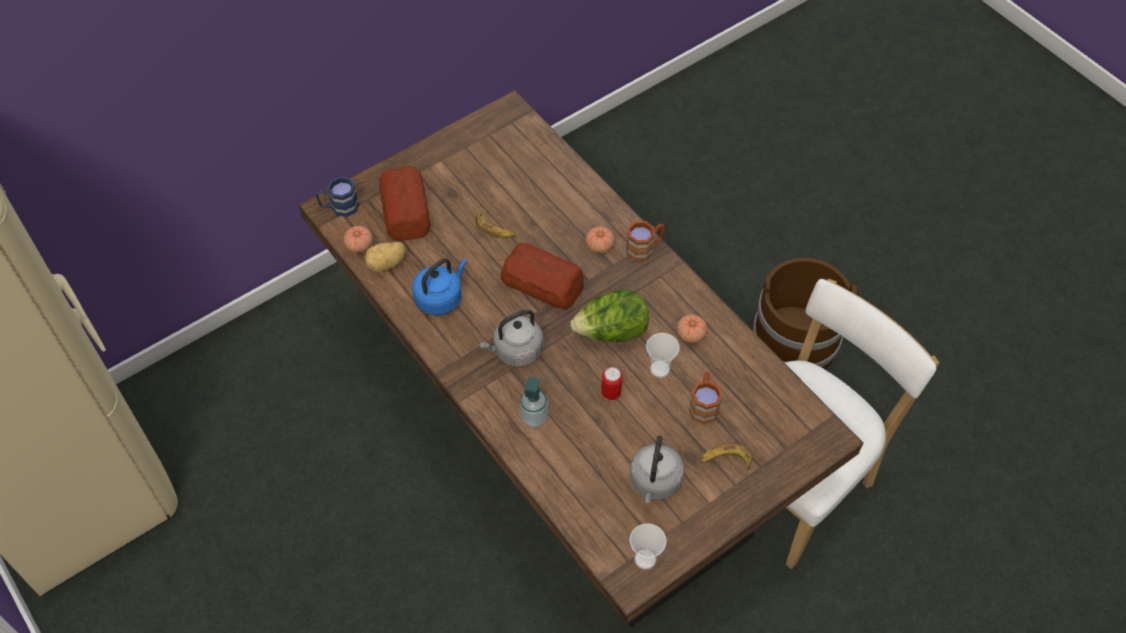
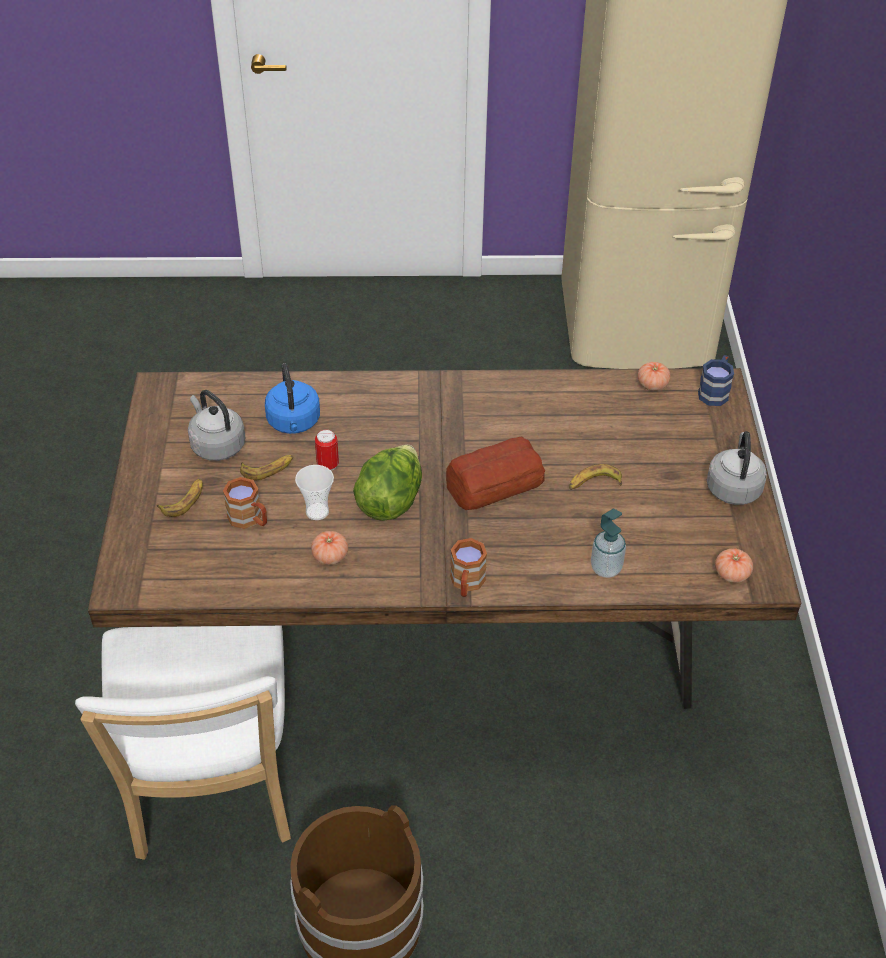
camera: 125 degrees right, 10 degrees down
(387, 264) = (613, 392): potato -> none
(406, 209) = (675, 433): bread -> none
(440, 297) = (541, 409): blue kettle -> blue kettle (294, 423)
(515, 351) = (434, 427): grey kettle -> grey kettle (733, 487)
(534, 417) = (356, 406): soap dispenser -> soap dispenser (606, 568)
(599, 246) = (502, 549): tomato -> tomato (731, 574)
(645, 559) = (164, 404): cup -> none
(648, 429) = (268, 469): none -> banana

